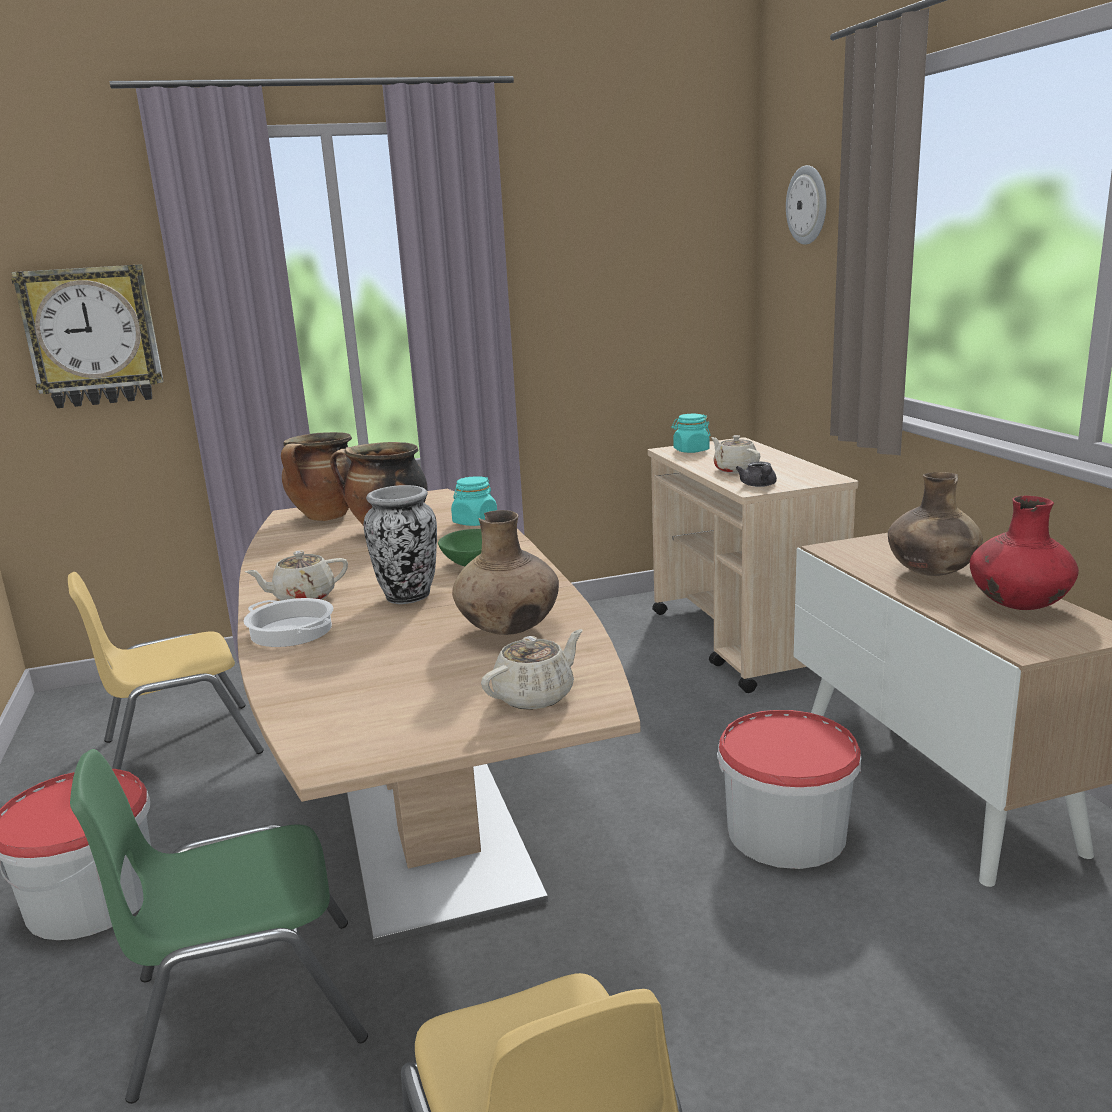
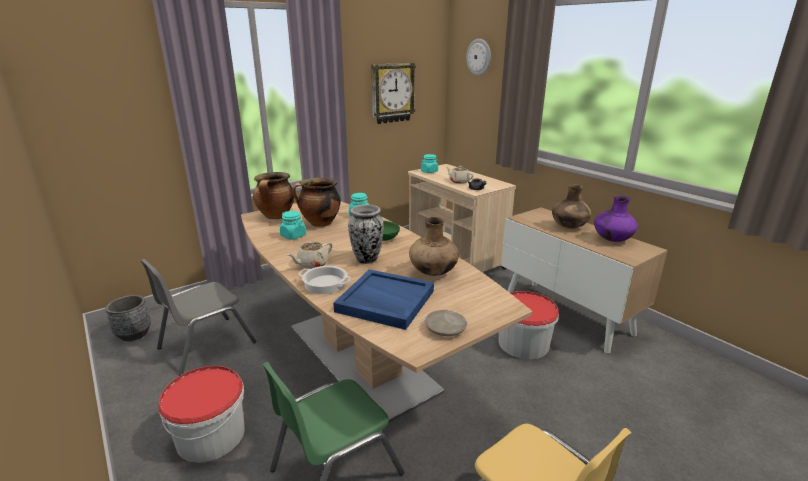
camera: 20 degrees left, 5 degrees up
(87, 713) = (134, 334): none -> grey planter
(93, 336) = (119, 119): wall clock -> wall clock (392, 93)
(181, 746) = (206, 345): yellow chair -> grey chair
(321, 549) = (293, 236): none -> turquoise jar
(363, 670) = (384, 301): none -> blue tray
(425, 731) = (446, 329): none -> beige plate
(535, 696) = (478, 304): beige teapot -> none
(1017, 606) = (612, 240): red vase -> purple vase

